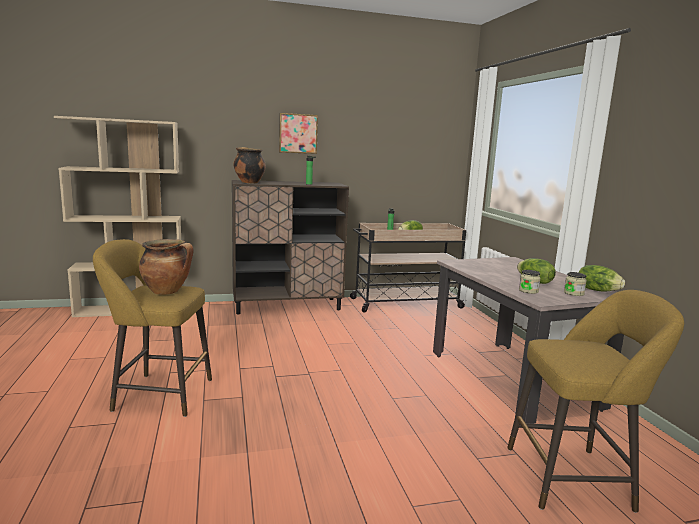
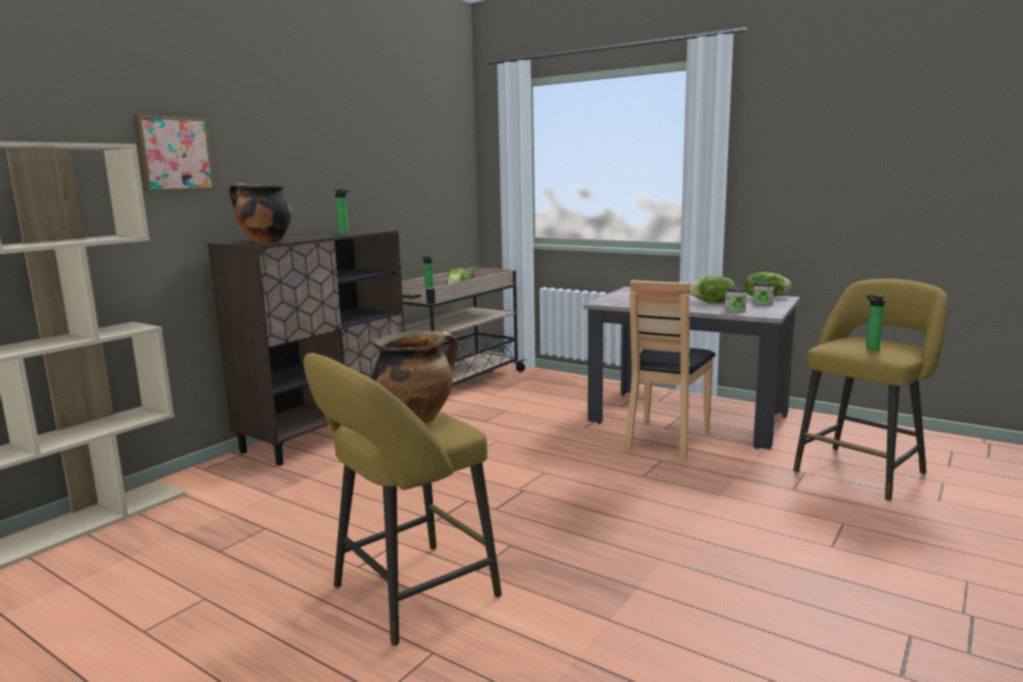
camera: 40 degrees left, 0 degrees up
(298, 133) = (291, 156): picture -> picture (173, 154)
(460, 385) = (666, 440): none -> brown chair
(573, 354) = (870, 348): none -> bottle

